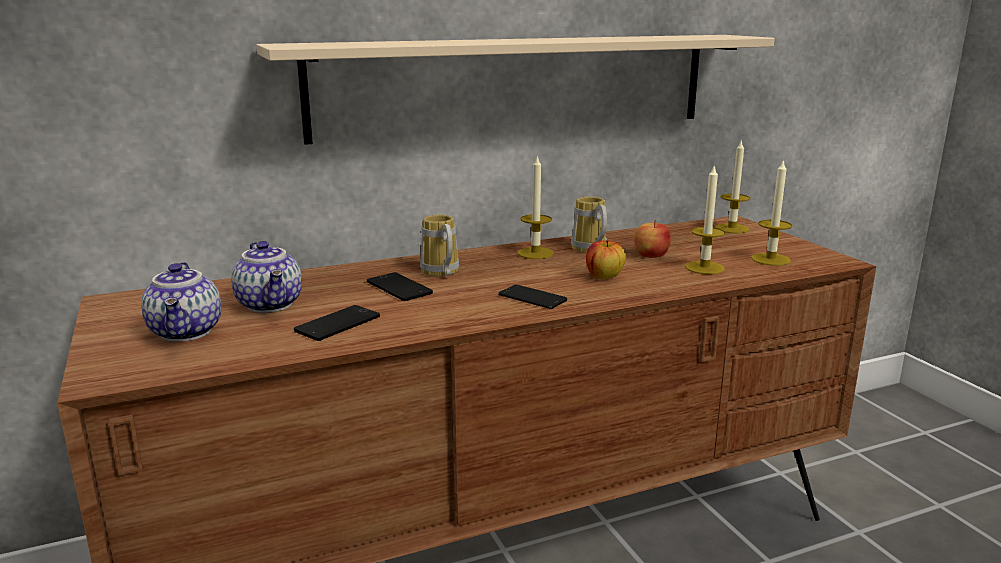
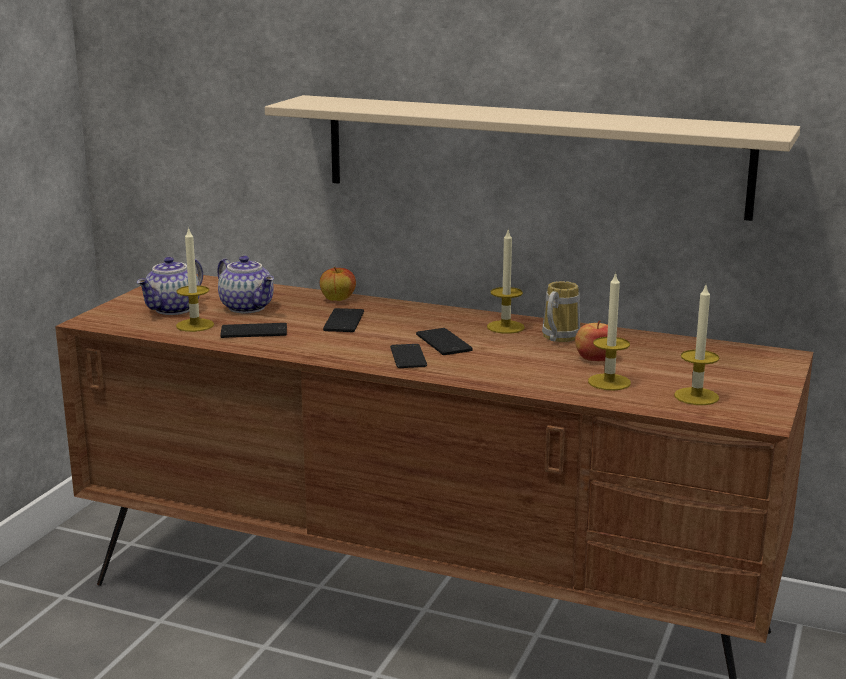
camera: 45 degrees right, 0 degrees up
(271, 304) = (248, 307): teapot -> teapot turned 60 degrees counterclockwise
(439, 273) = (396, 319): mug -> none
(526, 278) = (443, 342): none -> phone
(604, 277) = (503, 361): apple -> apple (338, 299)
(732, 228) = (757, 361): candle -> candle (195, 325)

